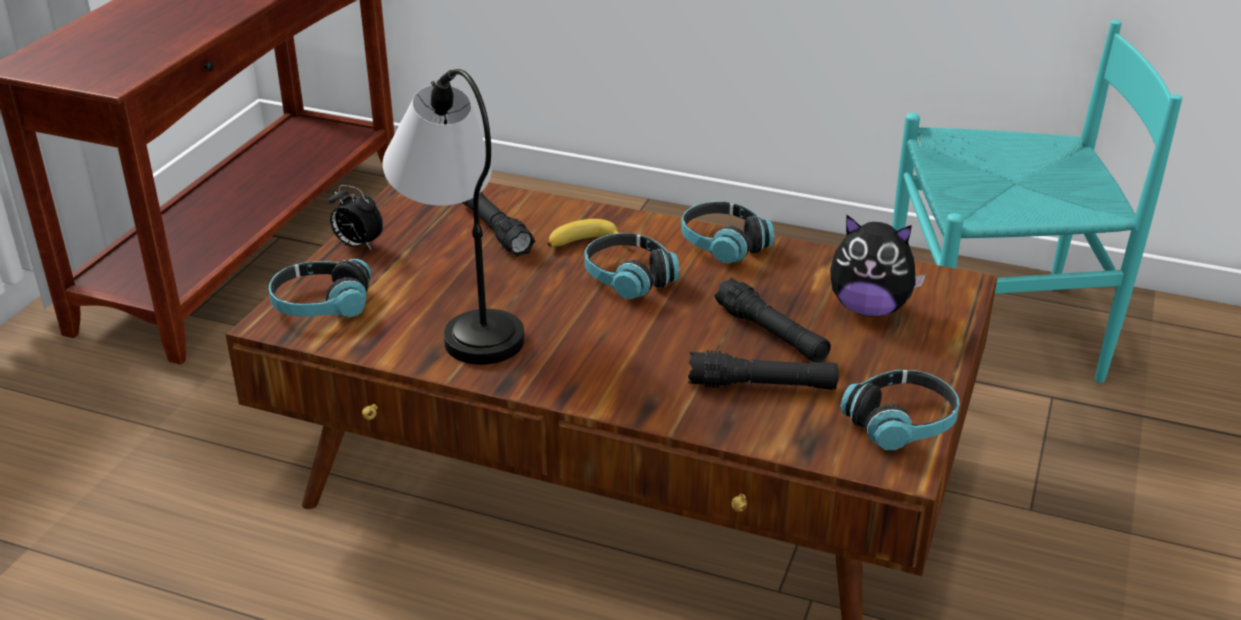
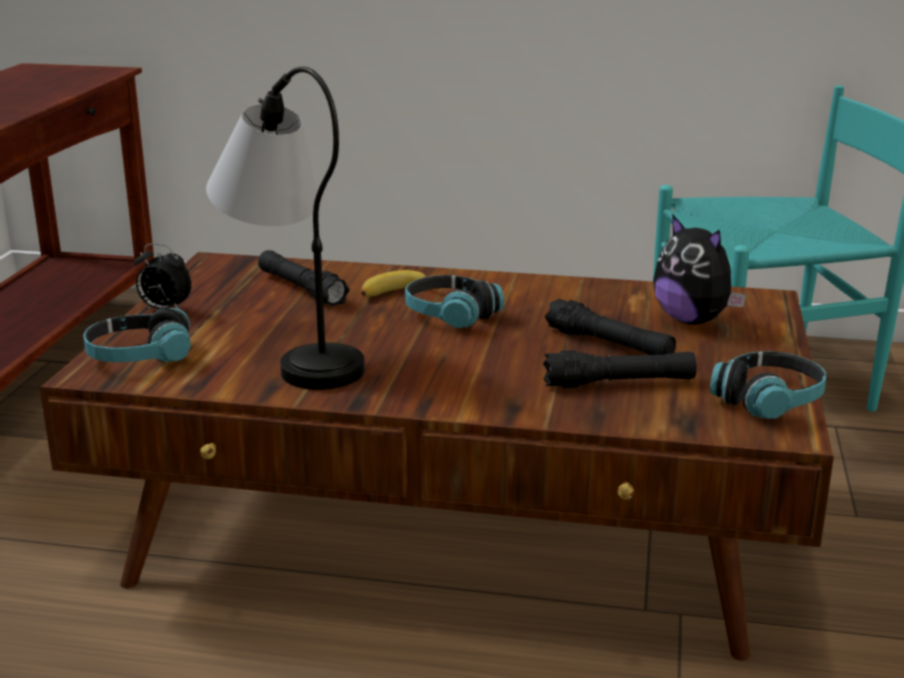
camera: 10 degrees left, 10 degrees down
(724, 244) = (532, 285): headphones -> none
(869, 308) = (692, 320): plush toy -> plush toy turned 45 degrees clockwise

